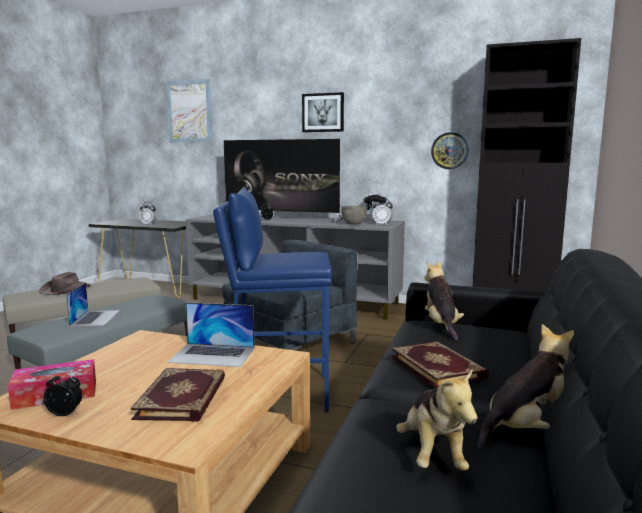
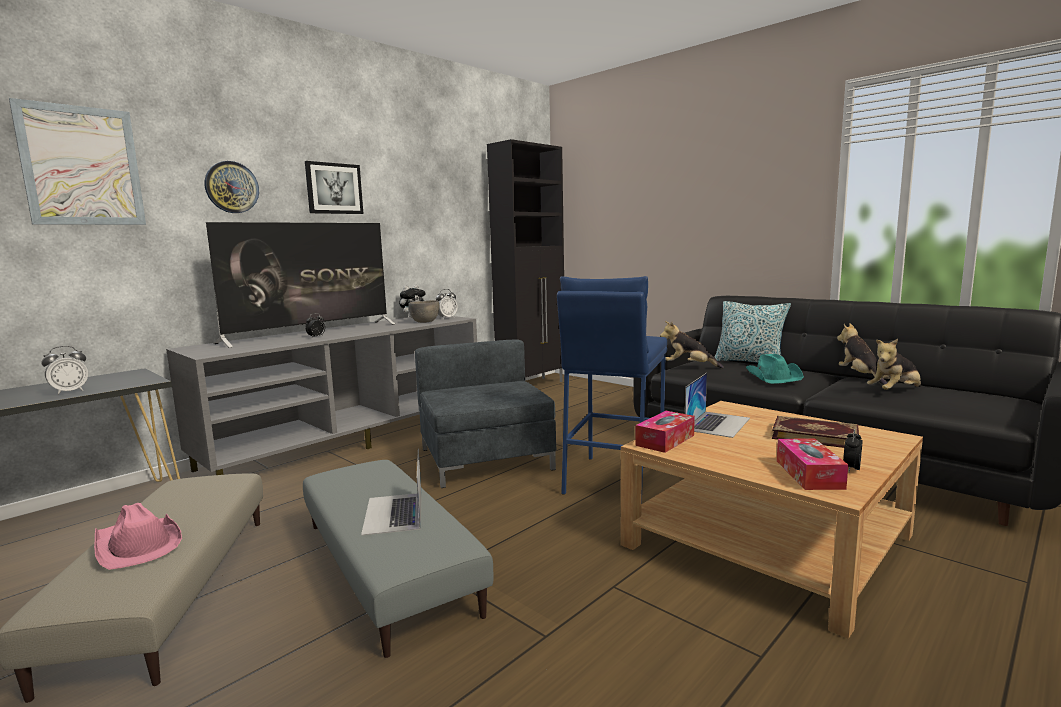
camera: 65 degrees left, 0 degrees up
(65, 290) = (137, 545): brown hat -> pink hat
(95, 318) = (394, 513): laptop -> laptop turned 120 degrees counterclockwise
(155, 340) = (665, 440): none -> tissue box
(432, 454) = (895, 392): plush toy -> plush toy turned 135 degrees clockwise
(438, 367) = (774, 377): book -> turquoise hat
(449, 150) = (463, 237): wall clock -> wall clock (231, 187)
(524, 353) = (749, 362): none -> pillow

